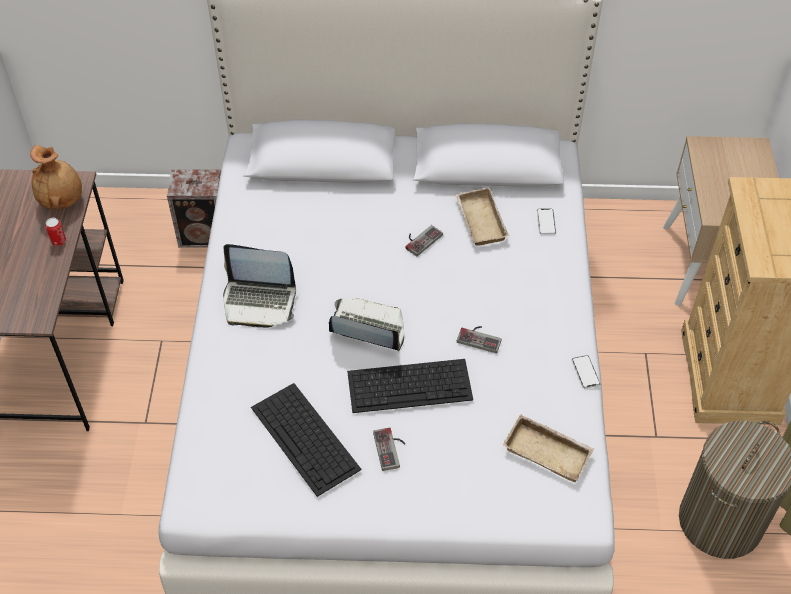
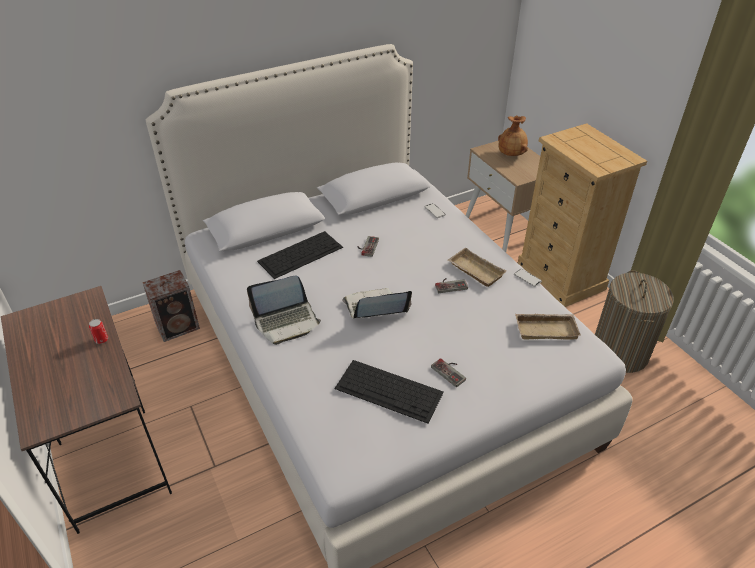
camera: 30 degrees left, 10 degrees down
(62, 200) = (86, 313): brown vase -> brown vase (511, 154)
(410, 385) = (431, 328): keyboard -> keyboard (301, 254)
(478, 220) = (394, 224): beige tray -> beige tray (474, 271)

